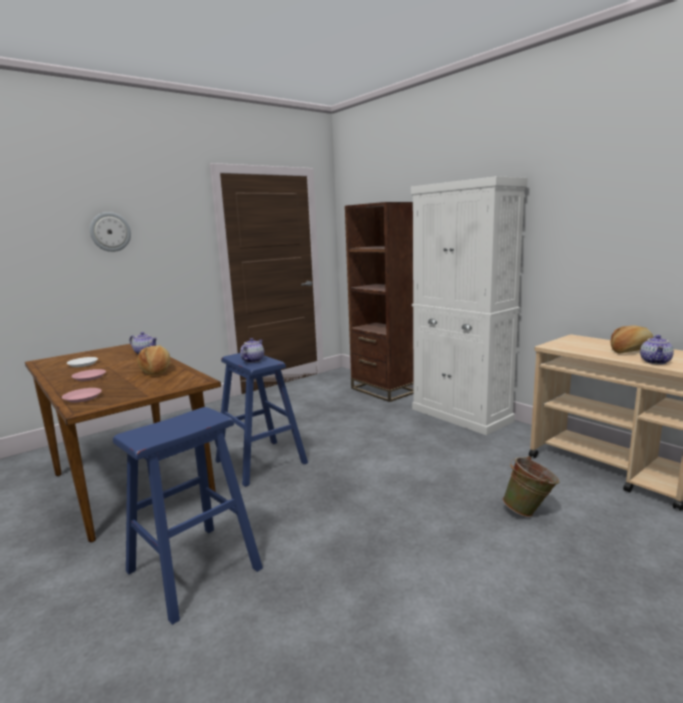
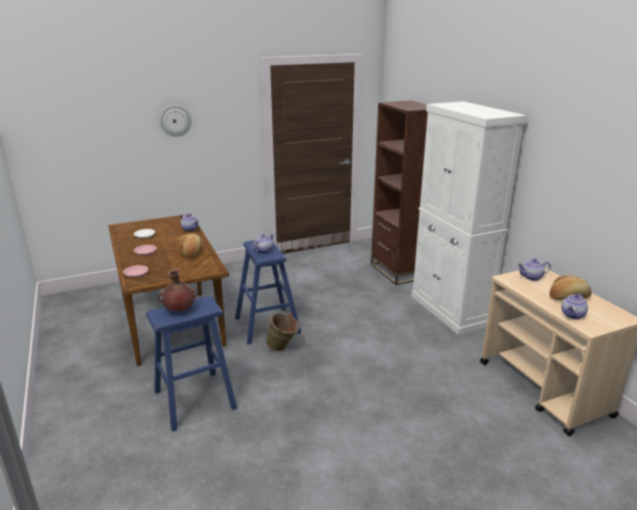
camera: 15 degrees right, 10 degrees up
(166, 427) = (179, 310): none -> brown vase
(529, 512) = (445, 410): green bucket -> green bucket (283, 348)
(575, 342) = (532, 277): none -> teapot

